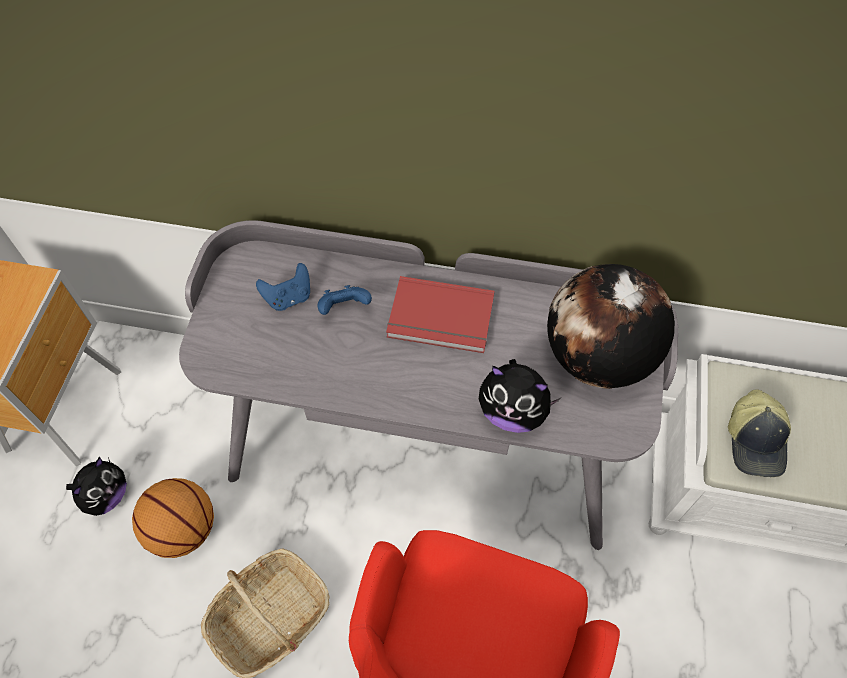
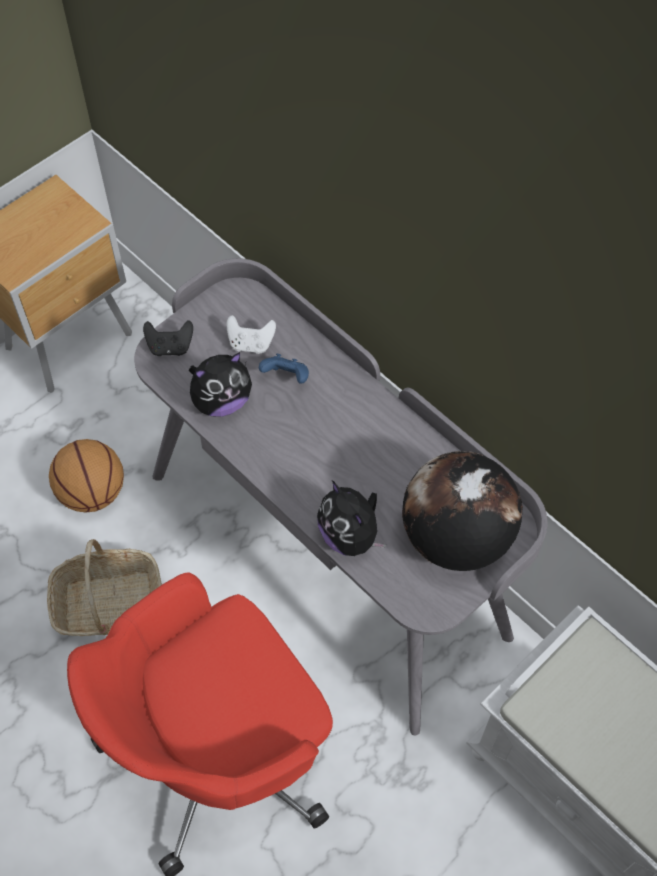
camera: 35 degrees right, 0 degrees up
(106, 496) = (55, 430): plush toy -> plush toy (221, 401)
(214, 343) = (170, 347): none -> black game controller
(288, 297) = (251, 344): blue game controller -> white game controller
(441, 319) = (354, 431): red book -> none
(756, 441) = (570, 706): cap -> none

